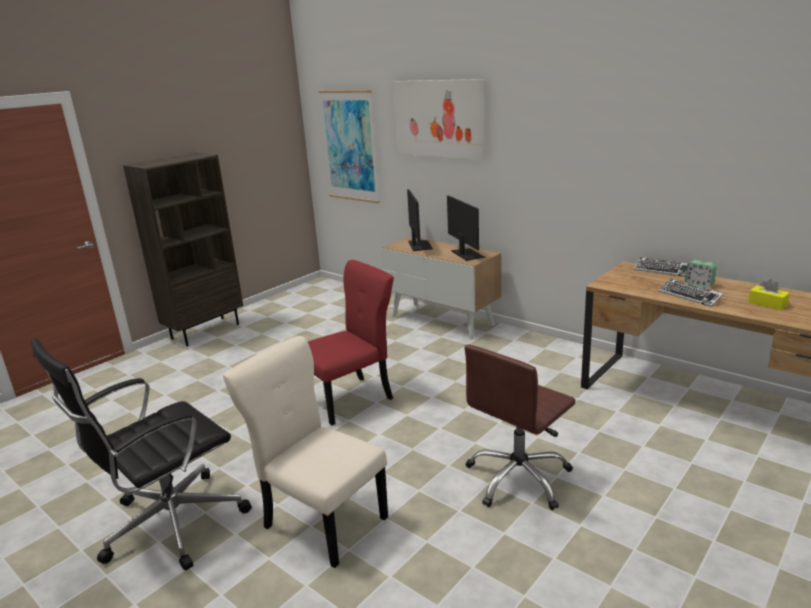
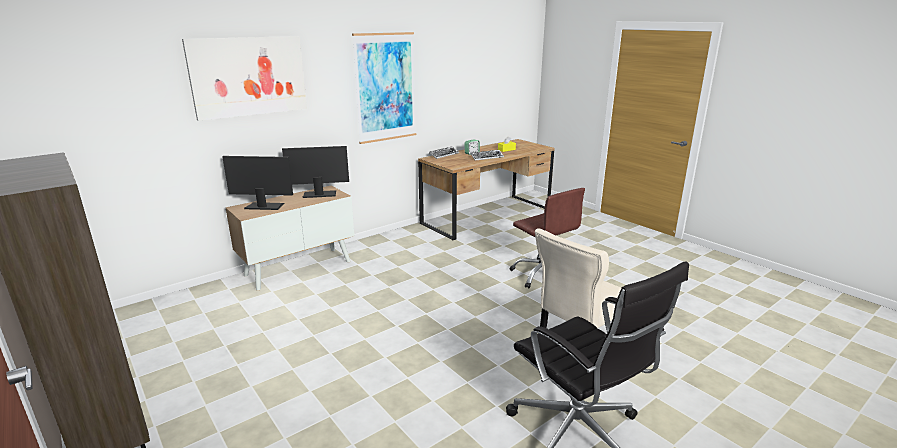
camera: 80 degrees left, 0 degrees up
(349, 146) = (103, 126): picture -> picture (385, 87)
(351, 399) = (412, 325): red chair -> none

